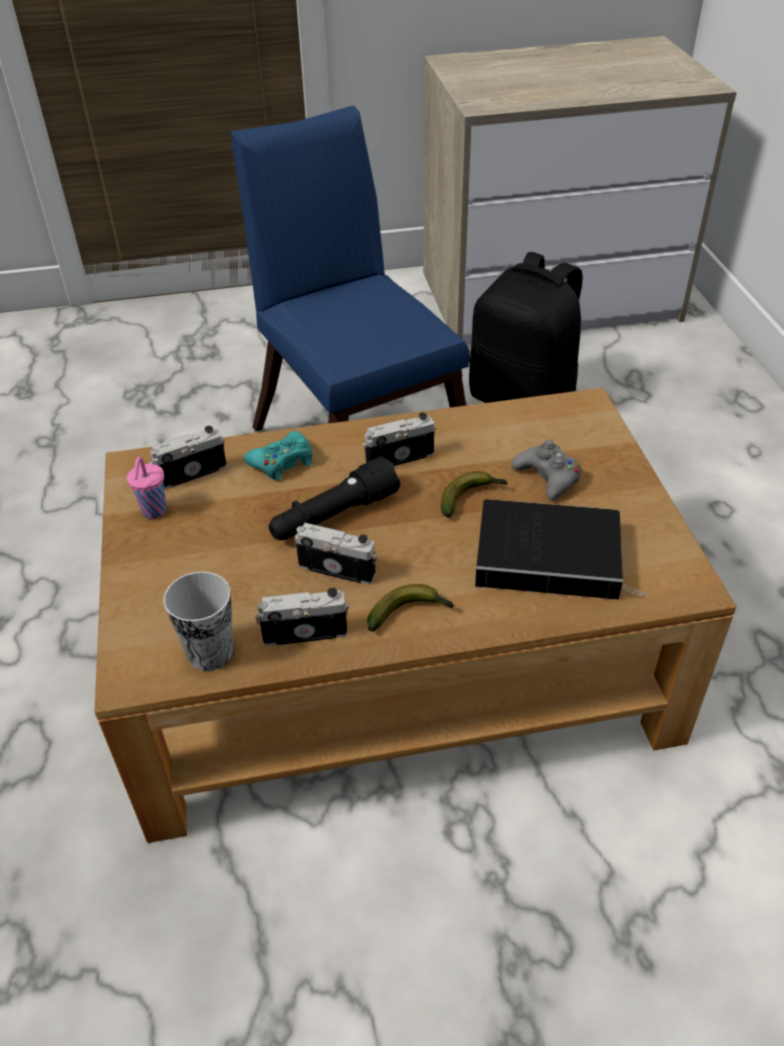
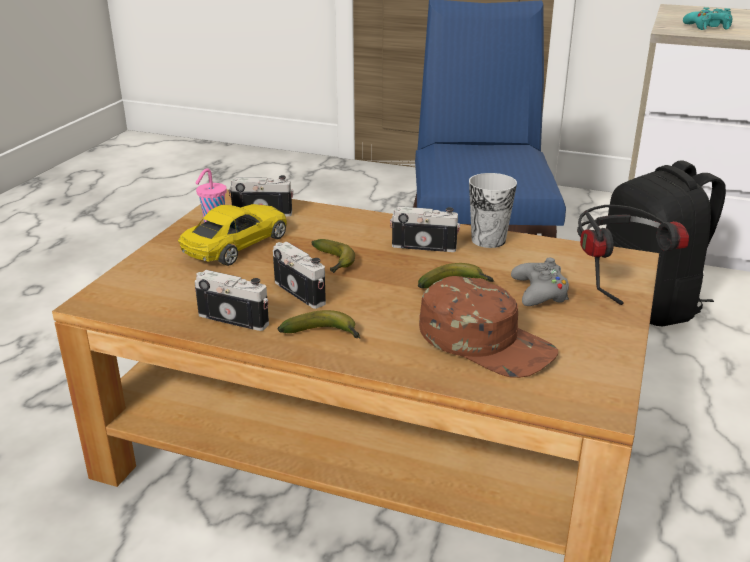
camera: 30 degrees right, 15 degrees down
(208, 532) = (236, 245): none -> yellow toy car
(210, 652) = (158, 306): cup -> cup (488, 240)
(282, 462) = (332, 224): turquoise game controller -> turquoise game controller (708, 27)
(333, 516) = (334, 263): black flashlight -> banana
(552, 556) = (486, 341): book -> brown cap
(597, 436) = (617, 281): none -> headphones

